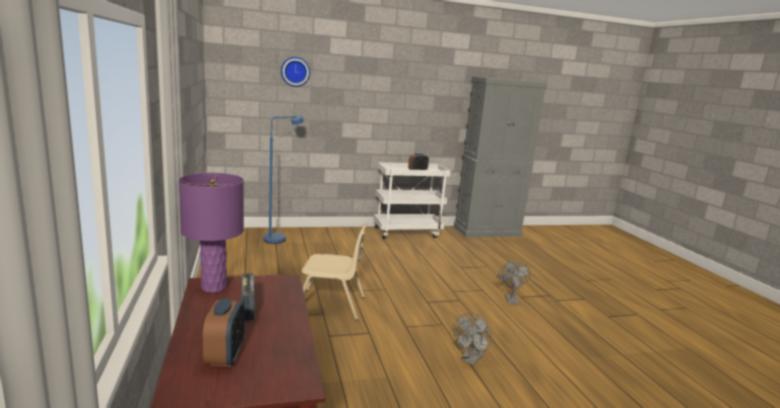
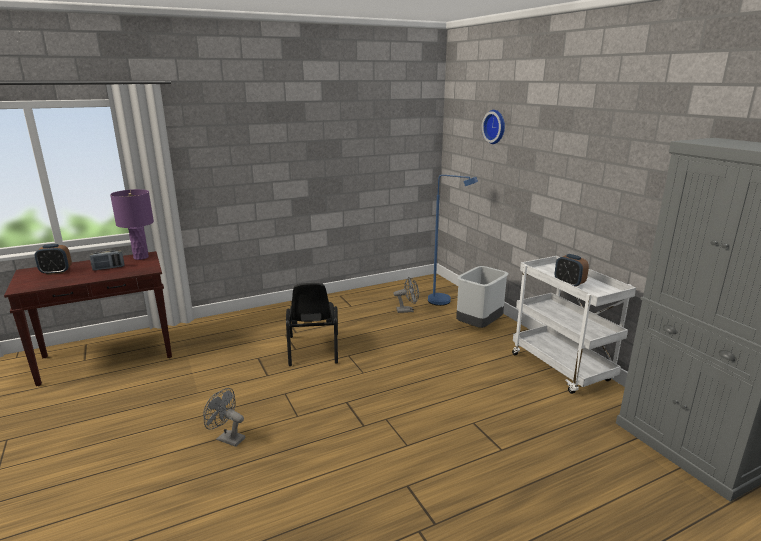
camera: 80 degrees right, 5 degrees up
(330, 305) = (313, 350): beige chair -> black chair
(334, 237) = (478, 325): none -> grey trash can
(510, 298) = (394, 473): grey fan -> grey fan (407, 310)

